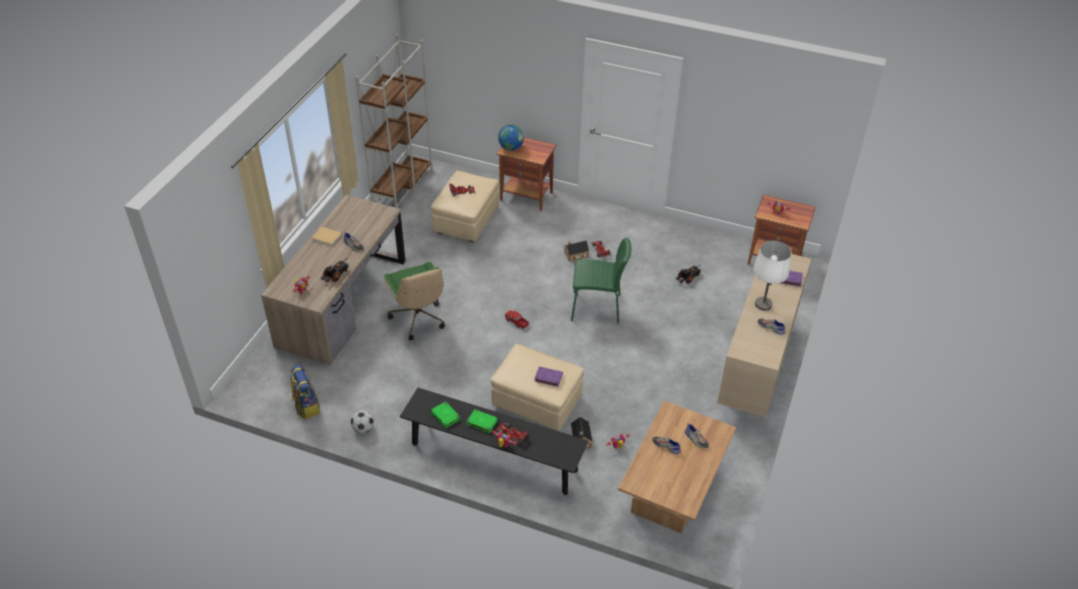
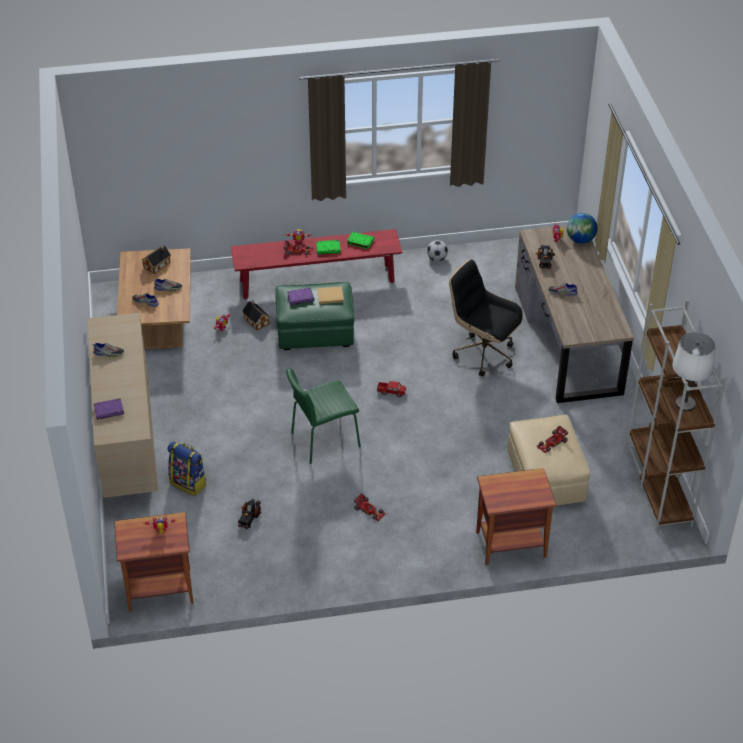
camera: 150 degrees right, 0 degrees up
(306, 406) = (498, 255): backpack -> backpack (189, 483)
(327, 237) = (594, 289): beige book -> beige book (329, 296)
(418, 321) = (482, 354): green office chair -> black office chair
(493, 457) = (317, 281): black bench -> red bench
(511, 148) = (535, 483): globe -> globe (580, 240)
(537, 402) = (315, 333): beige ottoman -> green ottoman
(575, 255) = (392, 490): toy house -> toy house (158, 264)
(763, 304) = (125, 373): white table lamp -> white table lamp (685, 404)

